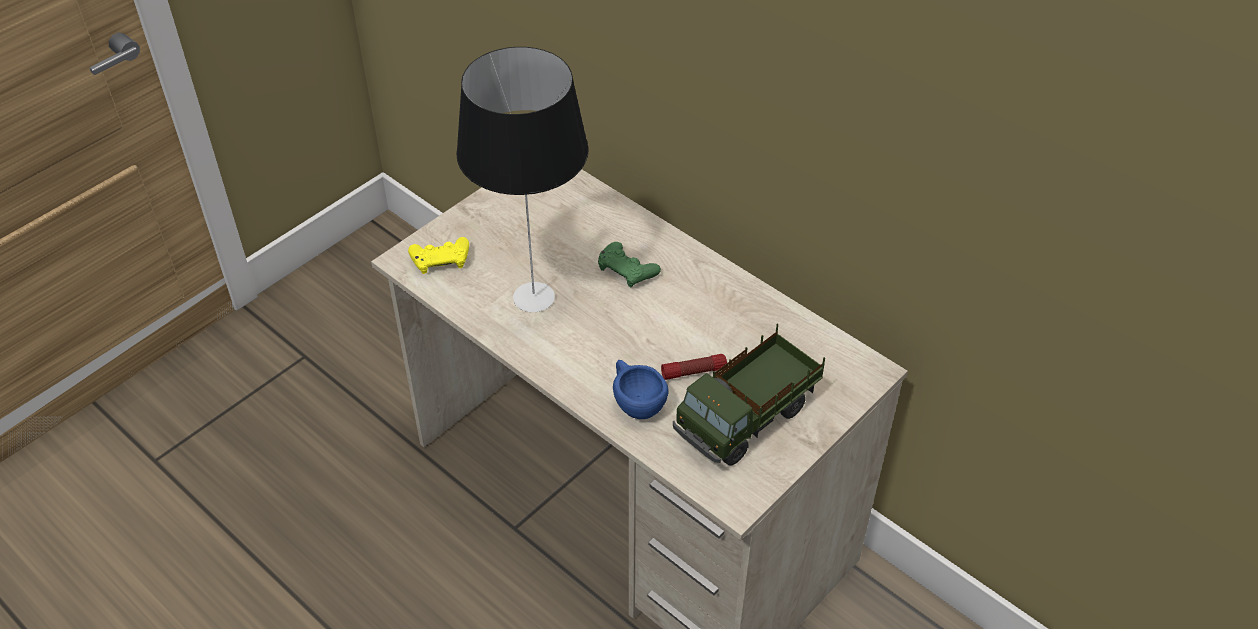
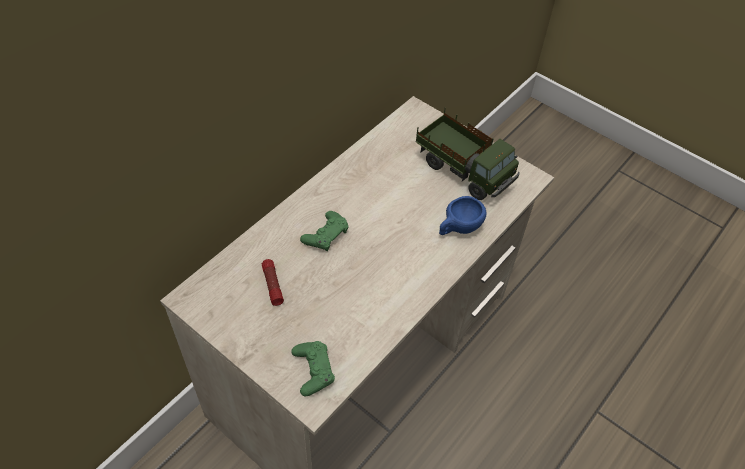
camera: 95 degrees left, 5 degrees up
(440, 259) = (313, 370): yellow game controller -> green game controller
(535, 296) = (357, 294): table lamp -> none
(693, 372) = (426, 196): flashlight -> flashlight (272, 285)

